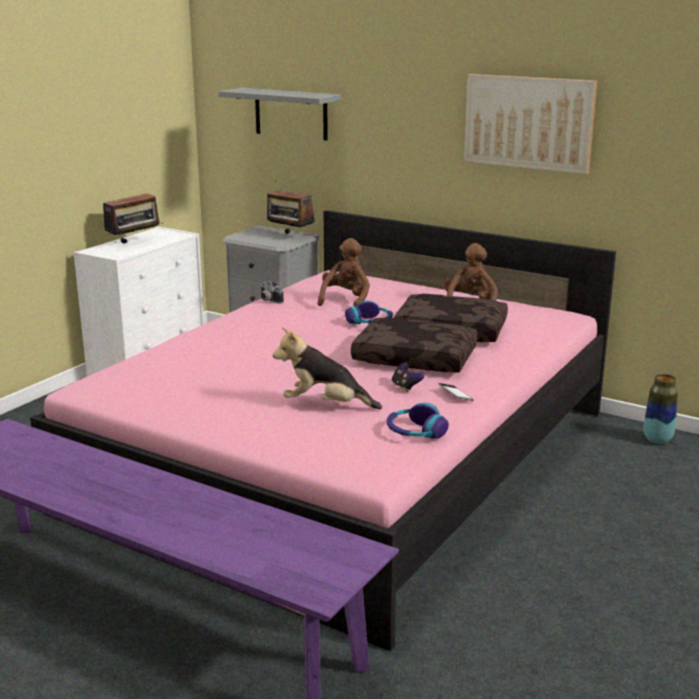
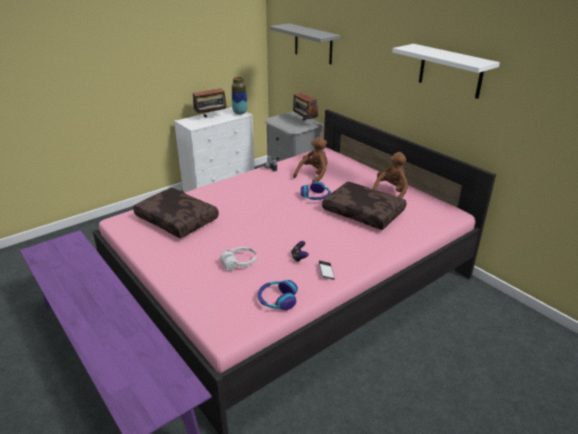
camera: 20 degrees right, 10 degrees up
(325, 405) = (239, 263): plush toy -> white headphones
(416, 358) = (324, 233): brown pillow -> brown pillow (178, 219)
(529, 122) = (450, 71): picture -> white shelf
(657, 440) = (501, 308): vase -> vase (240, 113)

